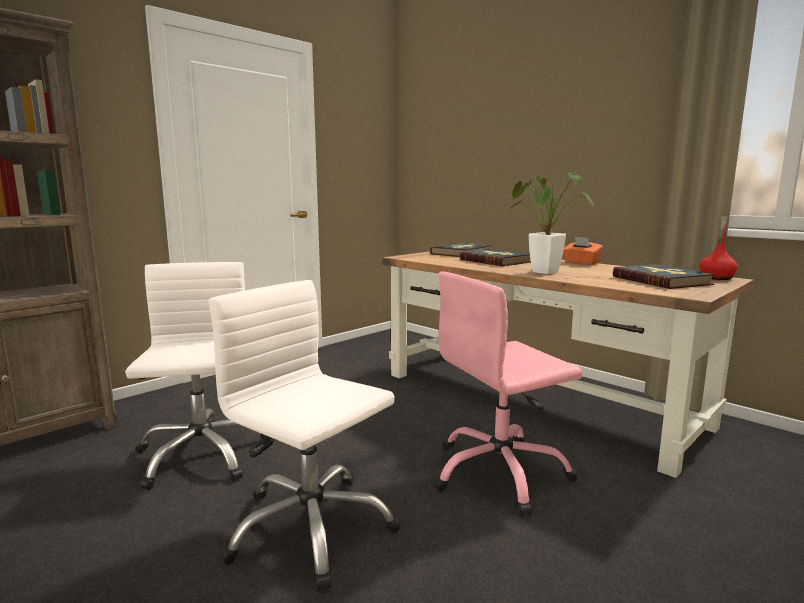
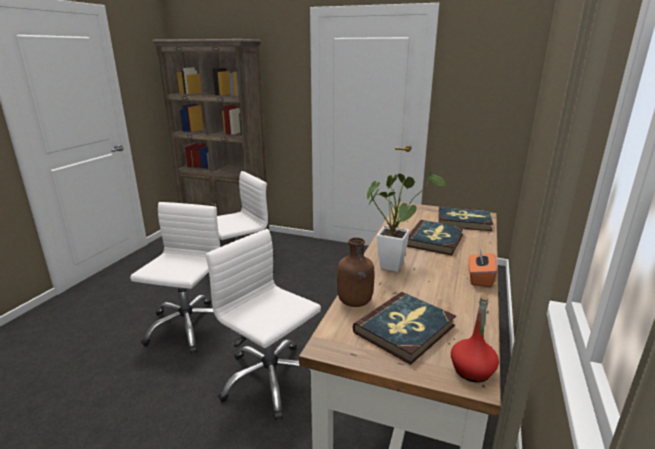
camera: 65 degrees right, 10 degrees up
(500, 473) = (270, 379): pink office chair -> white office chair
(614, 284) = (354, 303): none -> brown bottle

